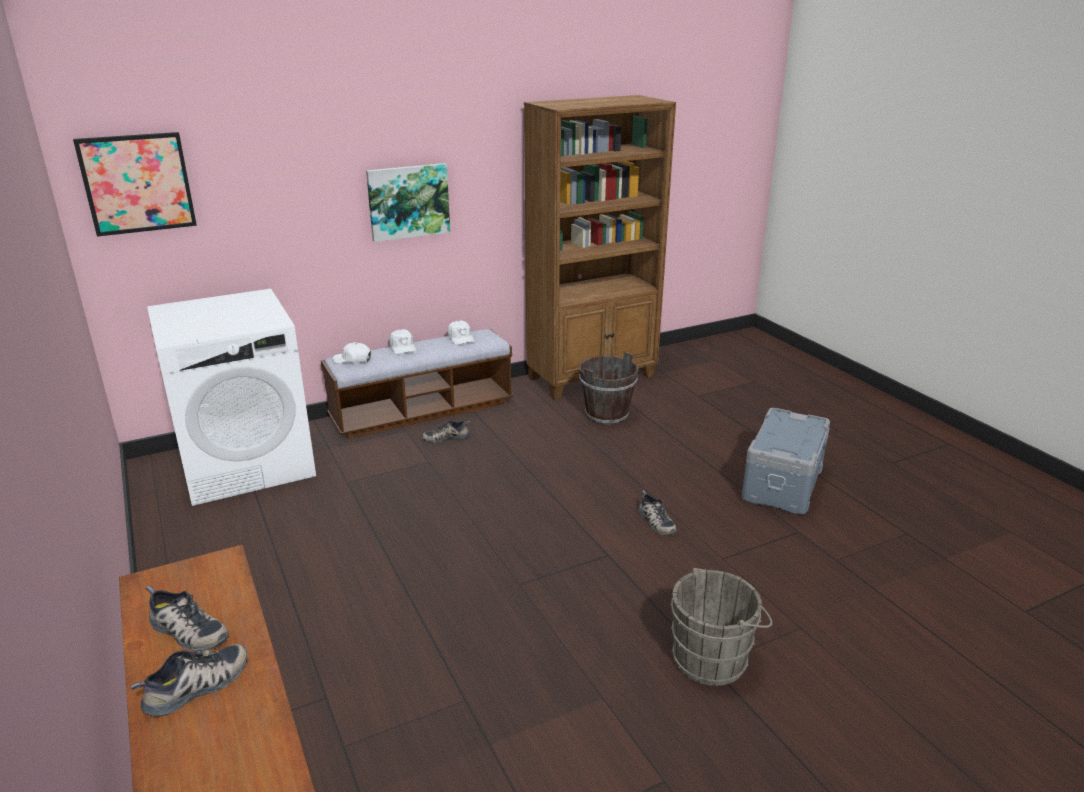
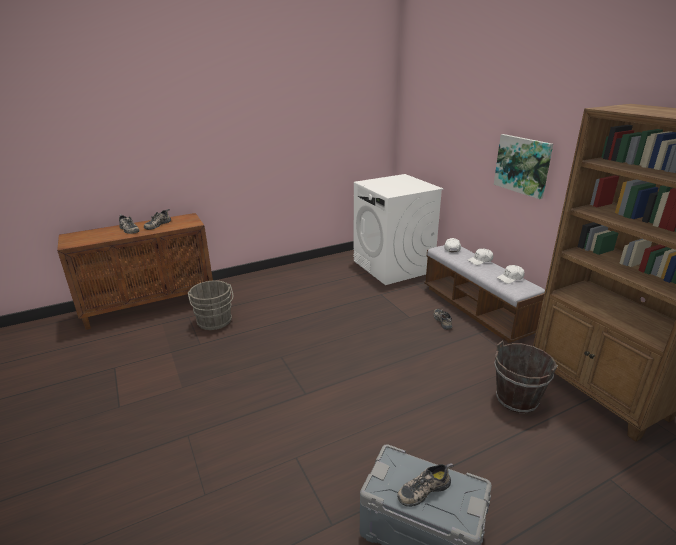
camera: 90 degrees right, 0 degrees up
(137, 183) = (416, 112): picture -> none
(655, 521) = (346, 420): shoe -> shoe (423, 489)
(714, 658) = (193, 437): grey bucket -> grey bucket (214, 322)

